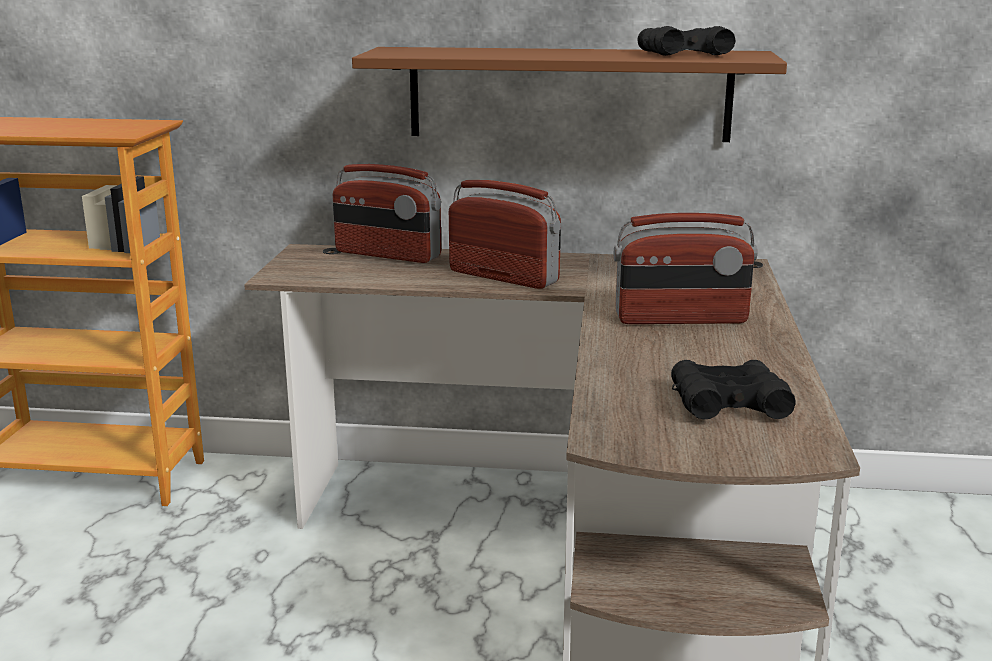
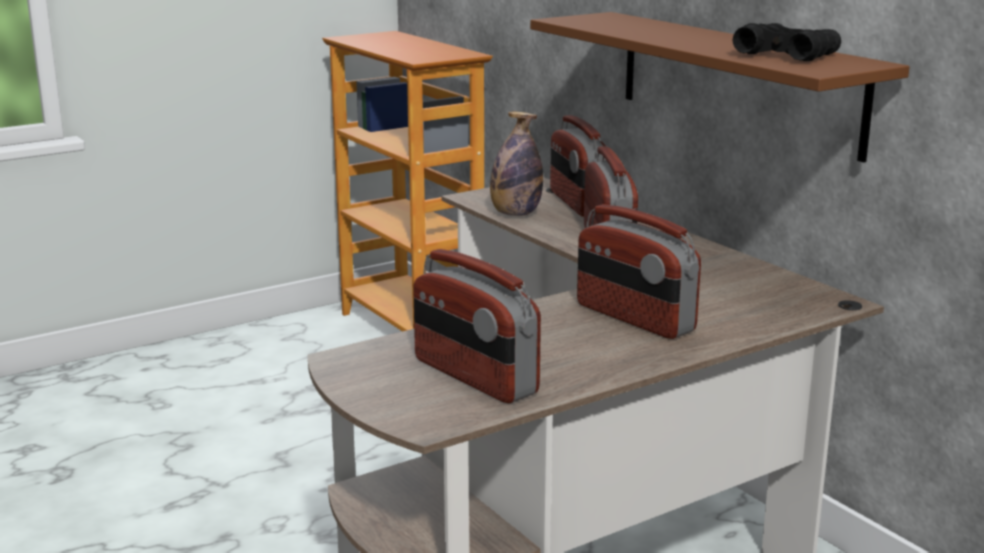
camera: 50 degrees right, 0 degrees up
(361, 278) = (515, 214): none -> bottle
(728, 404) = (474, 377): black binoculars -> radio

